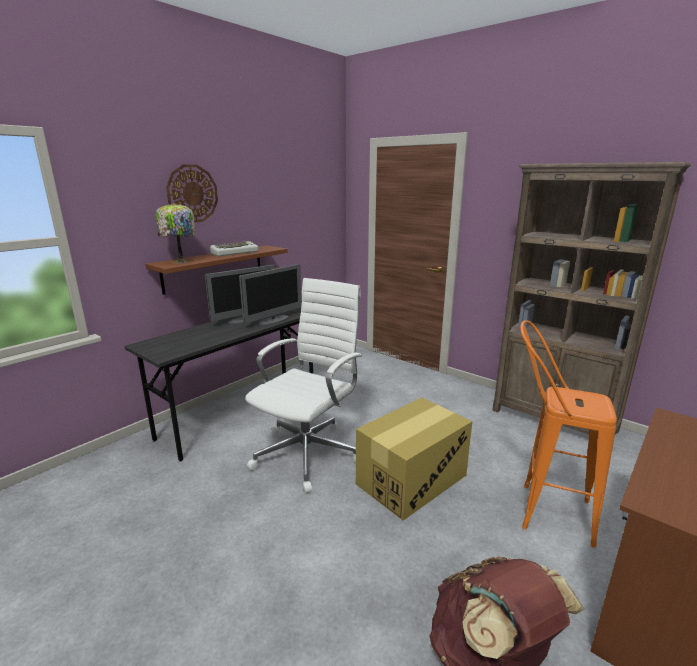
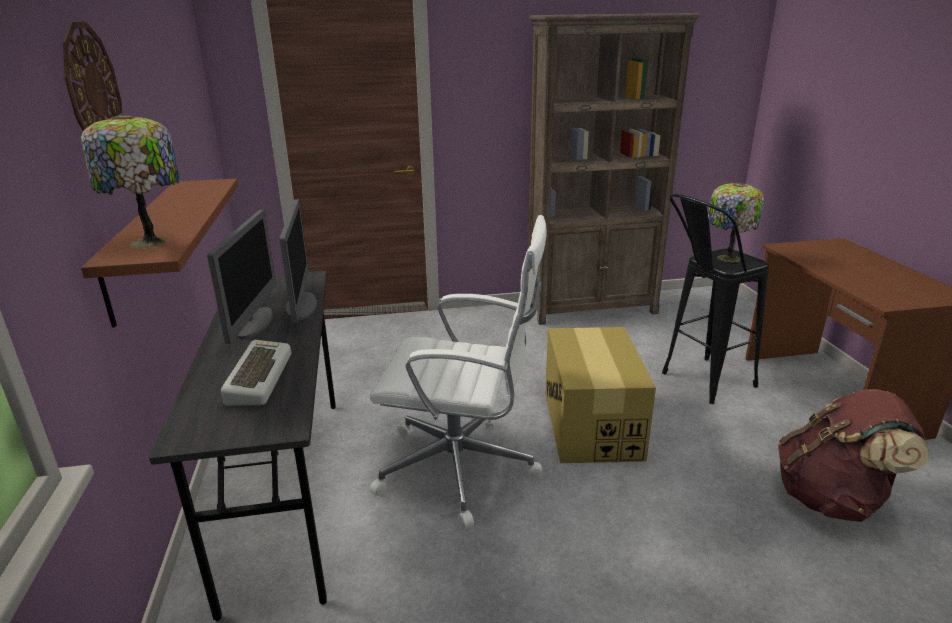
camera: 50 degrees left, 5 degrees up
(235, 252) = (180, 204): keyboard -> keyboard (257, 378)
(309, 452) = (462, 469): white office chair -> white office chair turned 120 degrees clockwise
(541, 510) = (698, 383): orange stool -> black stool
(581, 400) = (726, 258): none -> table lamp

